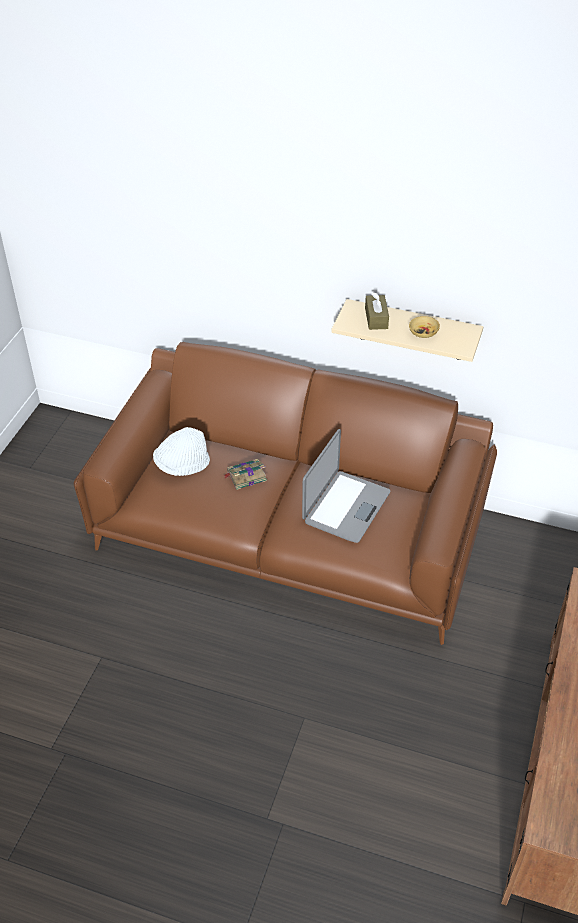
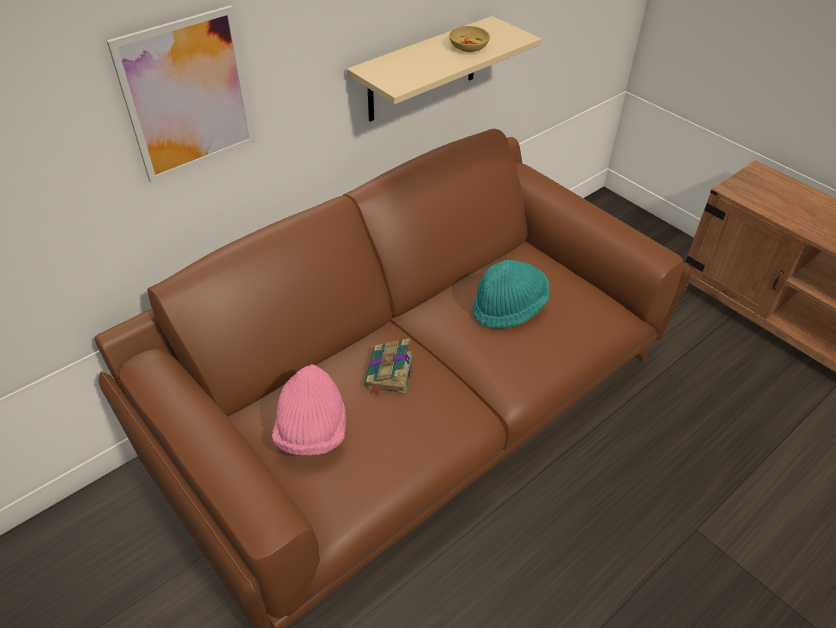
camera: 60 degrees left, 0 degrees up
(182, 465) = (312, 432): white hat -> pink hat
(239, 263) = (188, 96): none -> picture
(345, 507) = (509, 308): laptop -> turquoise hat
(376, 318) = (409, 63): brown tissue box -> none

